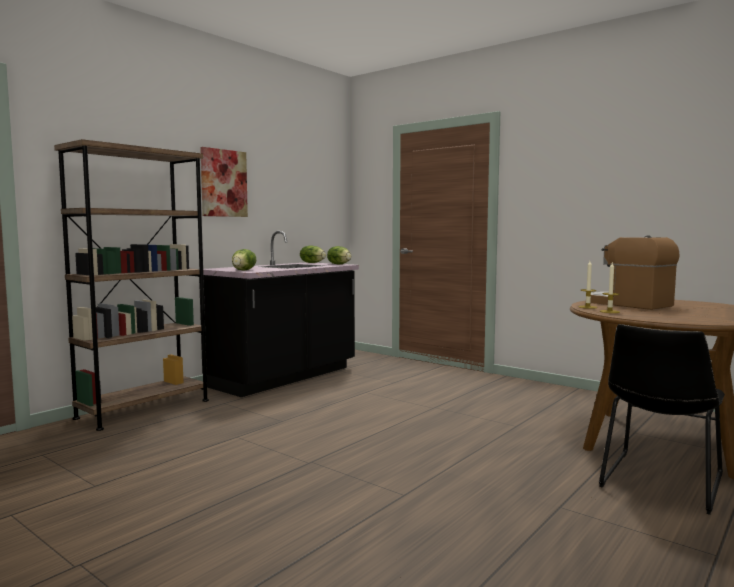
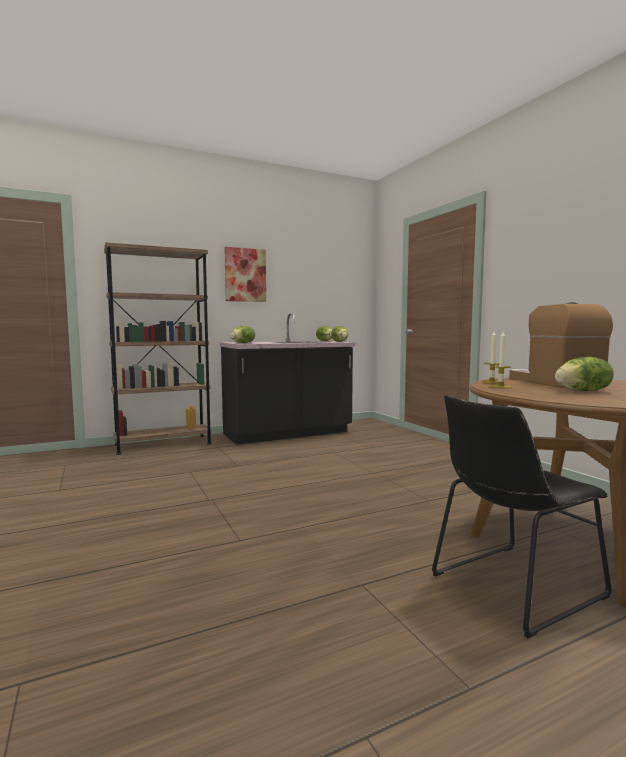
camera: 25 degrees right, 0 degrees up
(676, 312) = (583, 391): none -> lettuce

